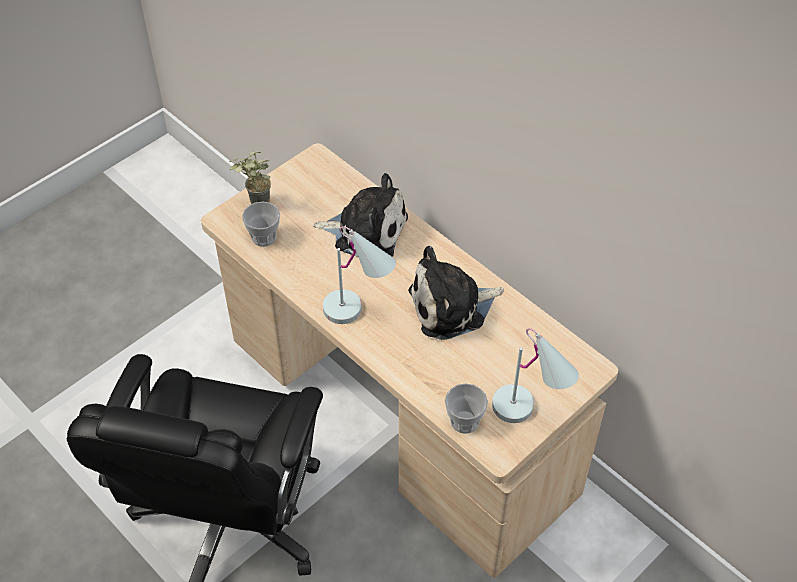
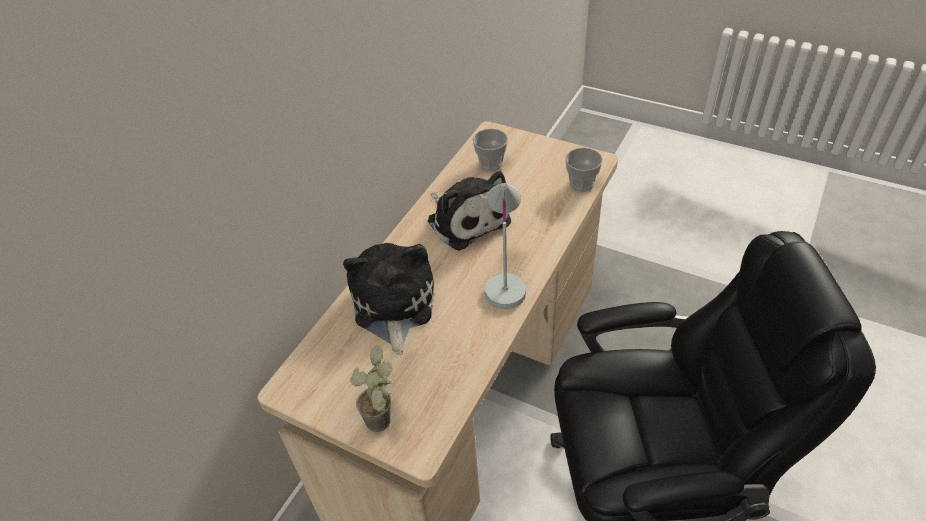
camera: 105 degrees left, 5 degrees down
(264, 237) = (434, 396): cup -> cup (490, 163)
(529, 415) = (553, 153): white table lamp -> none

